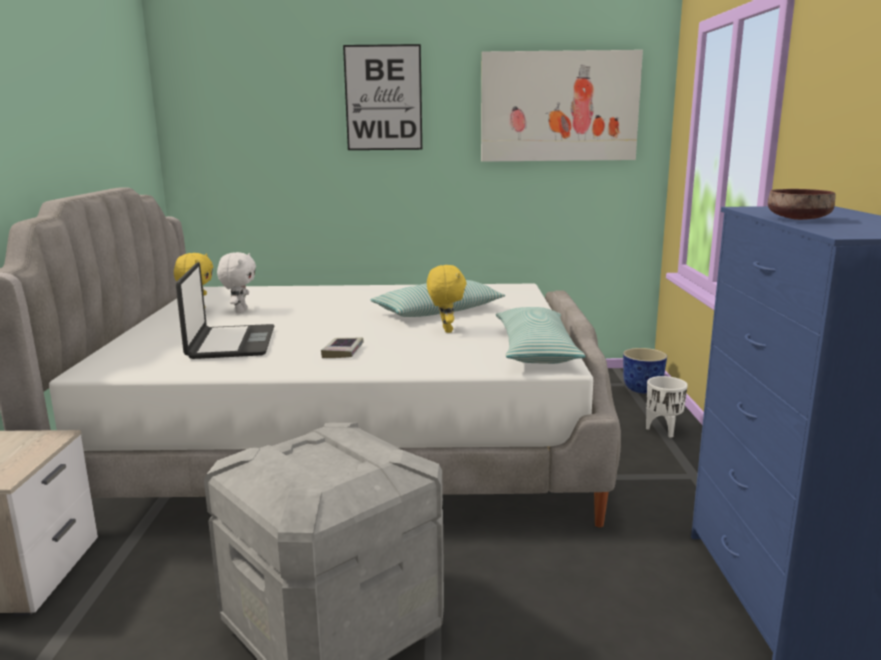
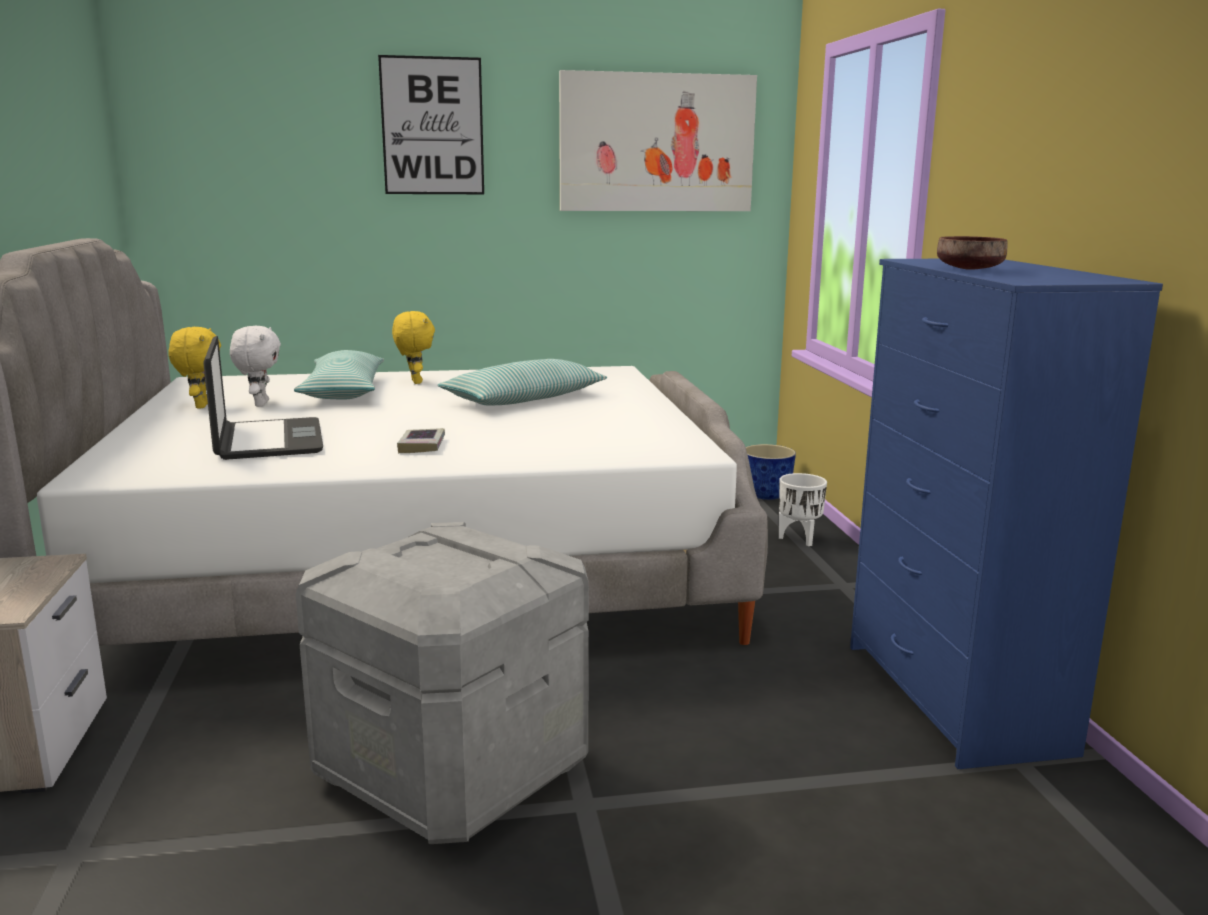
camera: 10 degrees left, 0 degrees up
(445, 330) = (542, 419): yellow plush toy -> yellow plush toy (415, 382)
(535, 350) = (660, 437): pillow -> pillow (343, 391)

